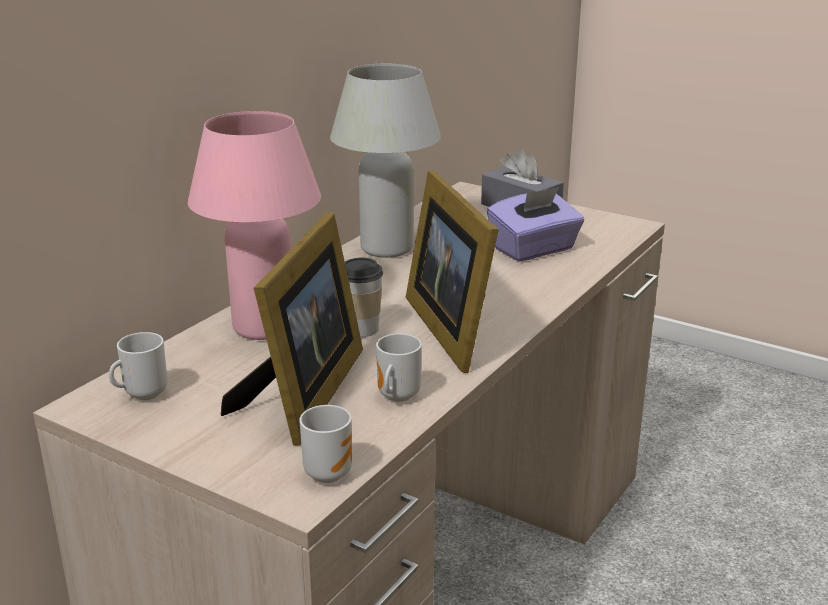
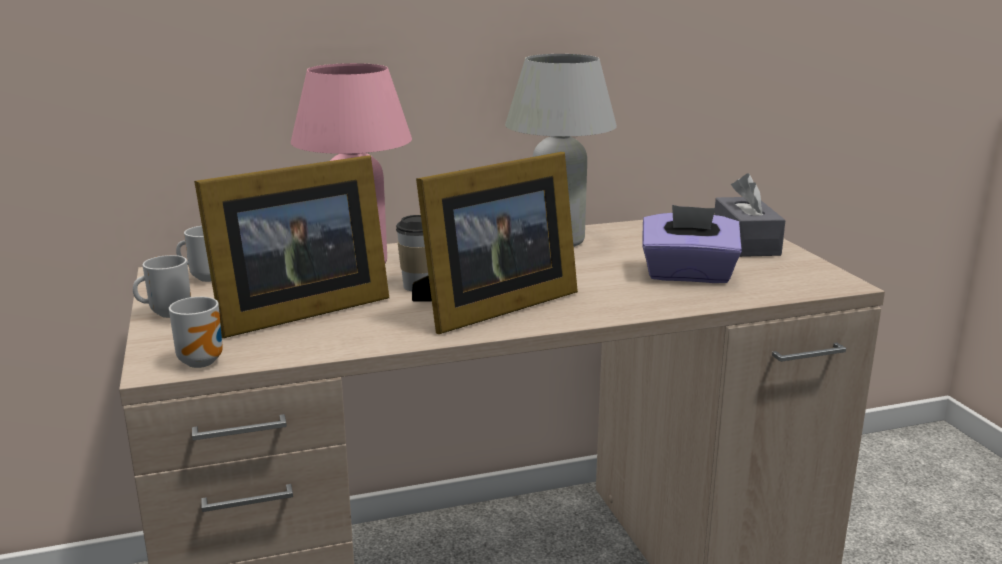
camera: 40 degrees right, 5 degrees down
(395, 397) = (346, 335): mug -> mug (167, 313)
(454, 327) = (491, 306): picture frame -> picture frame turned 150 degrees counterclockwise

